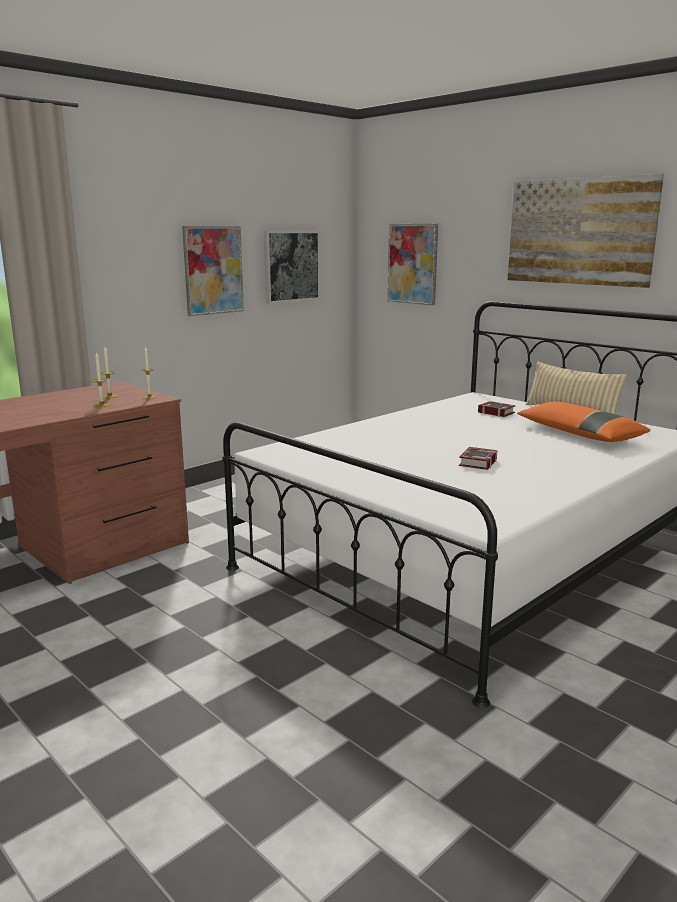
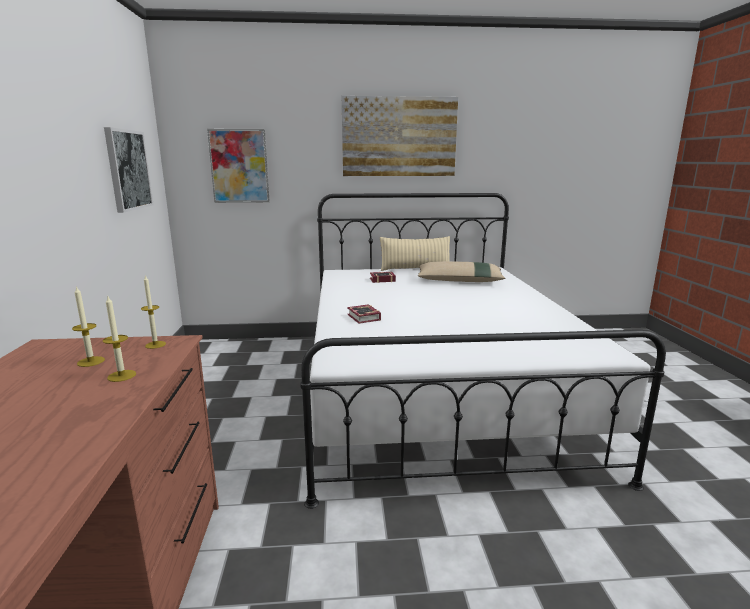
camera: 50 degrees left, 0 degrees up
(213, 270) = (72, 173): picture -> none
(476, 463) = (479, 316): book -> book (363, 318)
(579, 433) = (460, 281): orange pillow -> beige pillow

